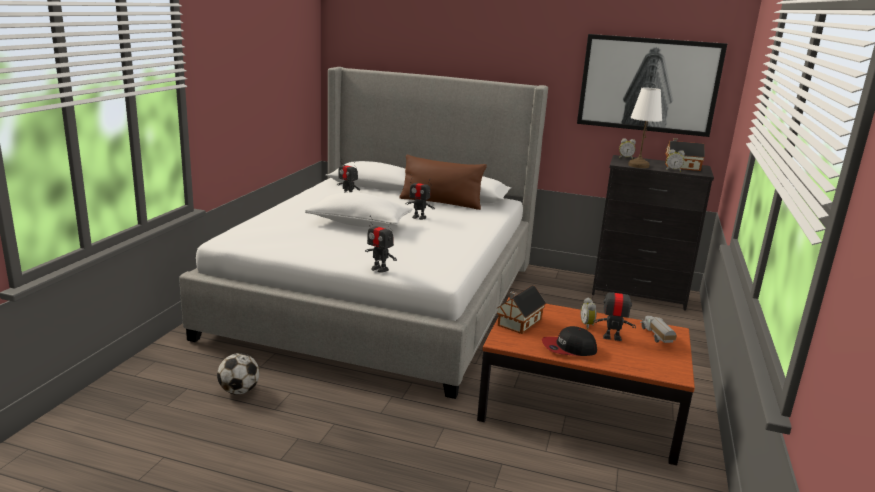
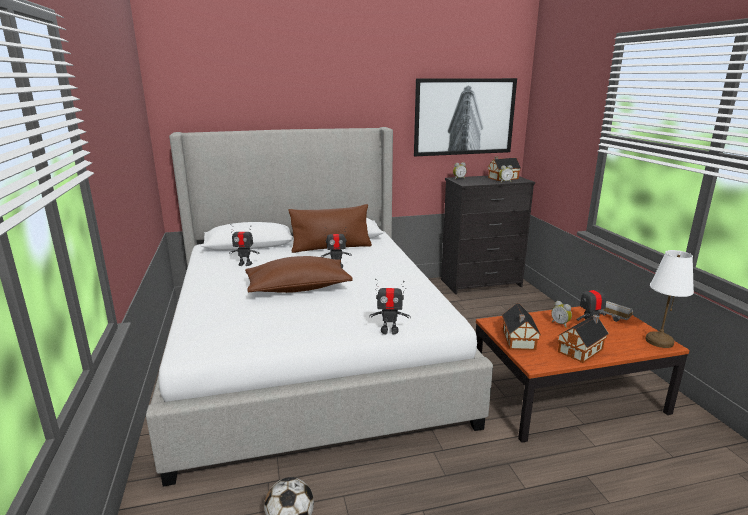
camera: 30 degrees left, 0 degrees up
(359, 224) = (298, 288): white pillow -> brown pillow
(568, 348) = (582, 350): cap -> toy house
(638, 165) = (478, 182): white table lamp -> white table lamp (658, 341)

